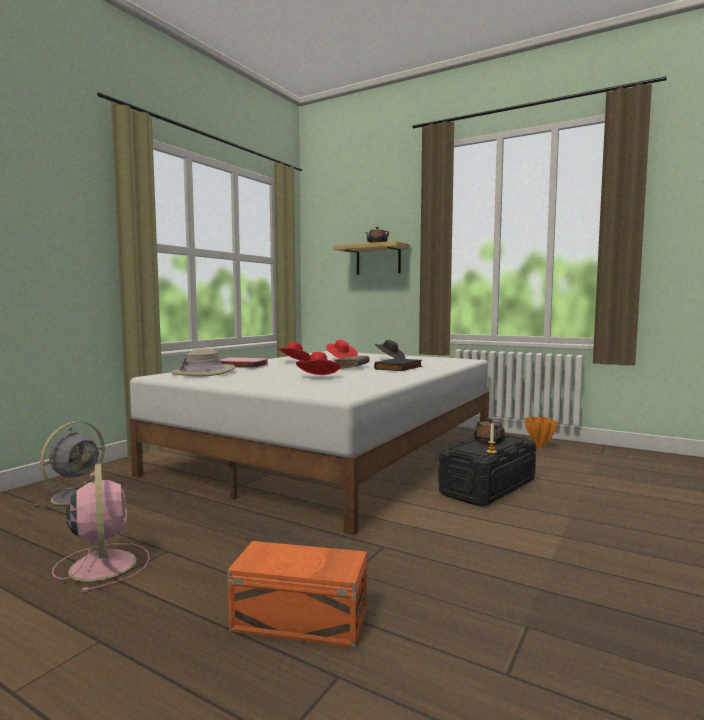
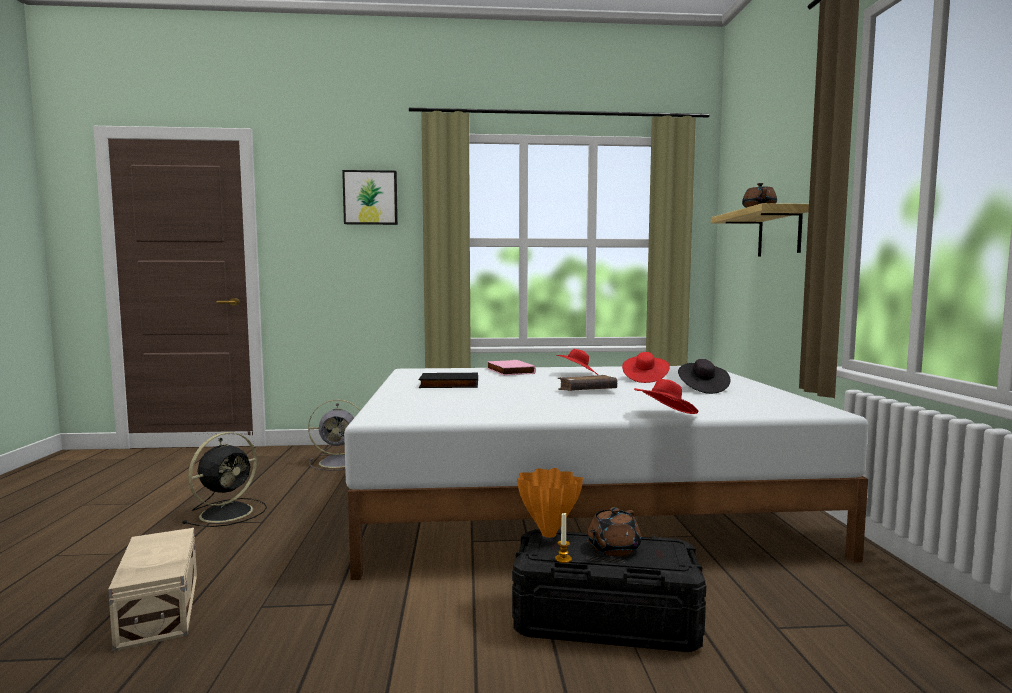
camera: 55 degrees right, 0 degrees up
(46, 183) = (370, 198): none -> picture
(103, 564) = (228, 512): pink fan -> black fan
(204, 372) = (450, 372): beige hat -> none
(301, 620) = (157, 612): orange storage box -> beige storage box
(318, 377) = (486, 395): red hat -> red hat (665, 416)
(399, 368) = (631, 402): black book -> black book (448, 385)
(539, 447) = (907, 622): orange vase -> orange vase (549, 534)

